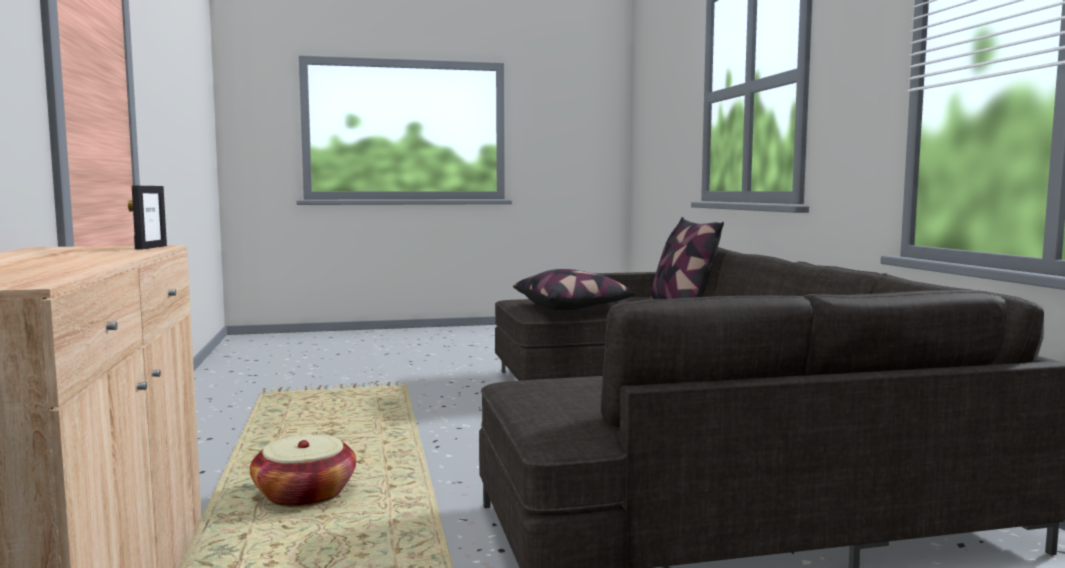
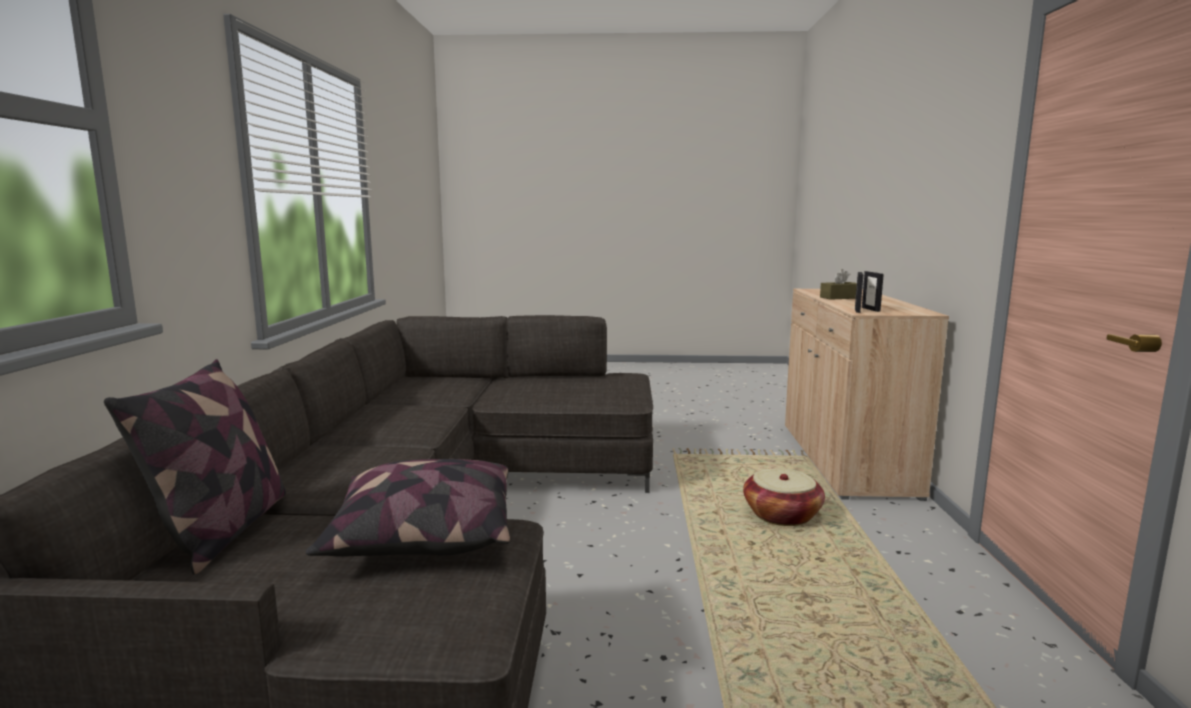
camera: 165 degrees left, 5 degrees up
(63, 263) = (839, 297): none -> brown tissue box
(118, 249) = (871, 309): none -> picture frame

